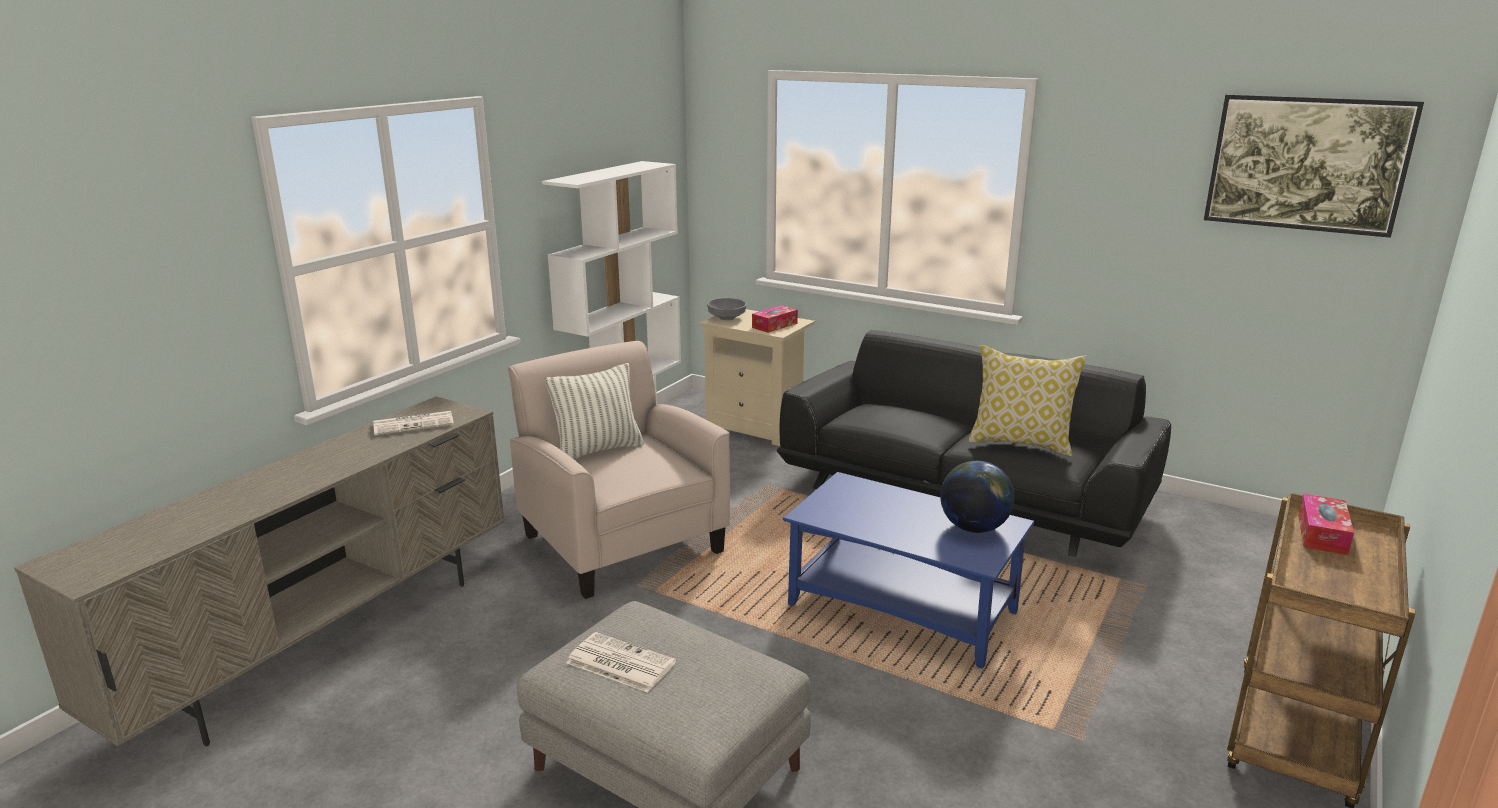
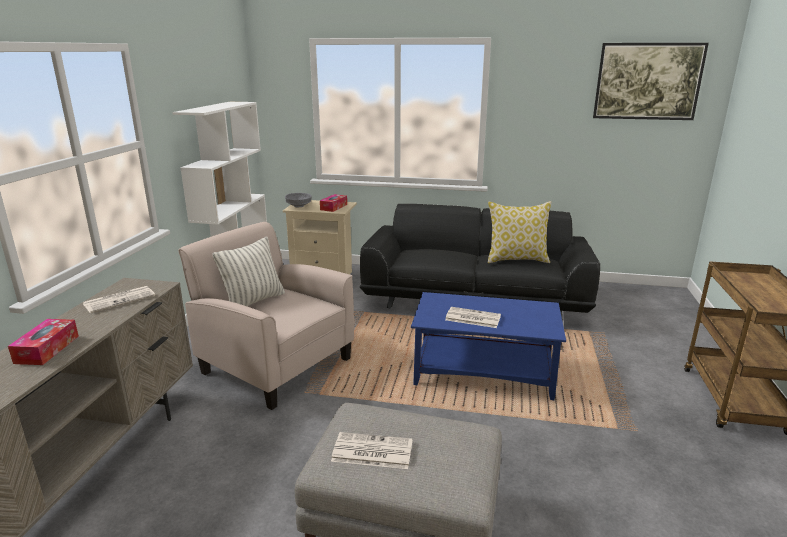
camera: 20 degrees left, 0 degrees up
(878, 521) = (472, 318): none -> newspaper
(973, 528) = (529, 312): globe -> none
(1322, 534) = (740, 281): tissue box -> tissue box (47, 349)

